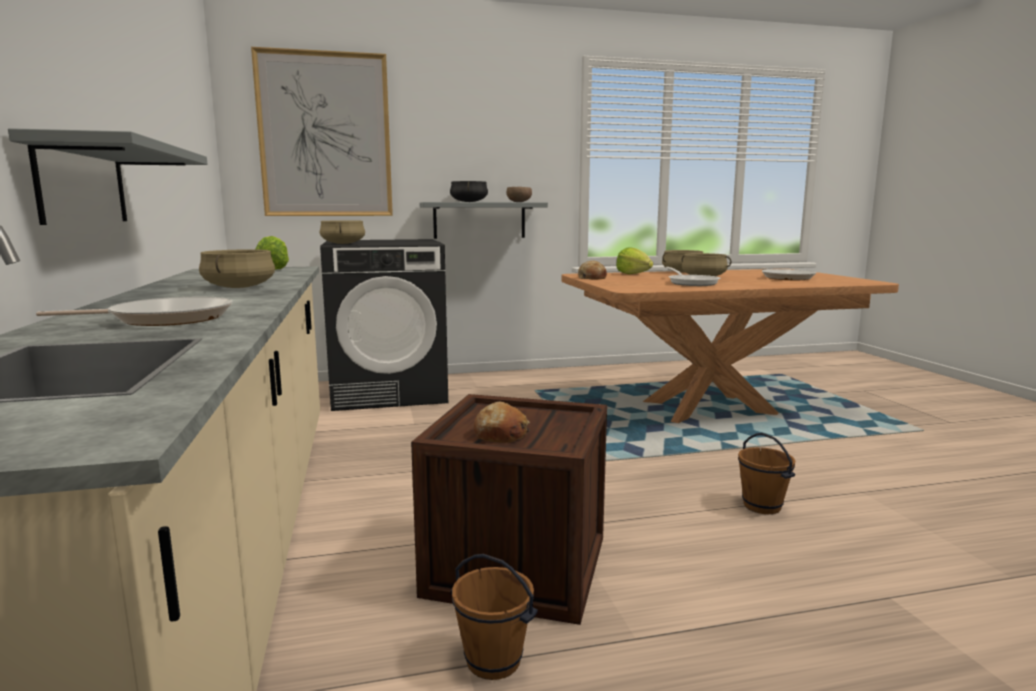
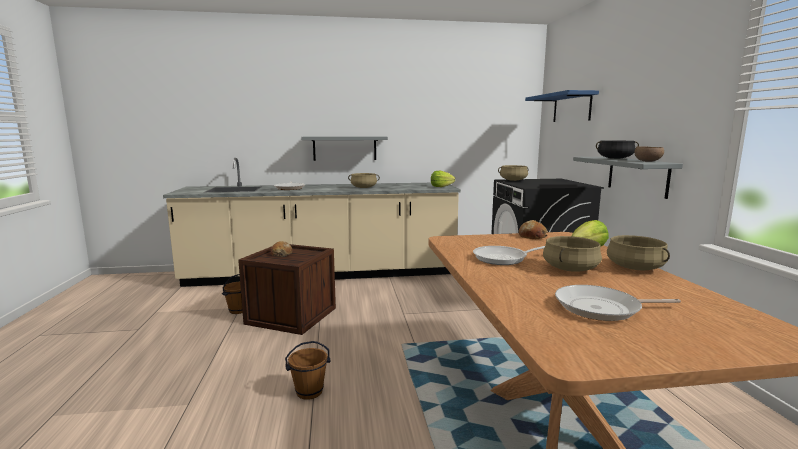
camera: 95 degrees right, 0 degrees up
(325, 135) = (572, 107): picture -> blue shelf

